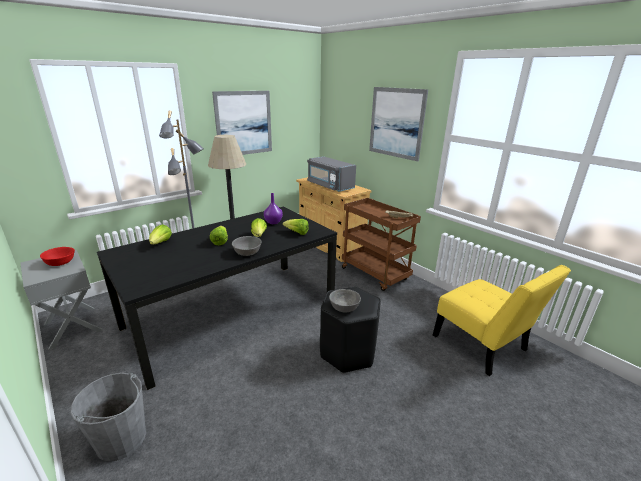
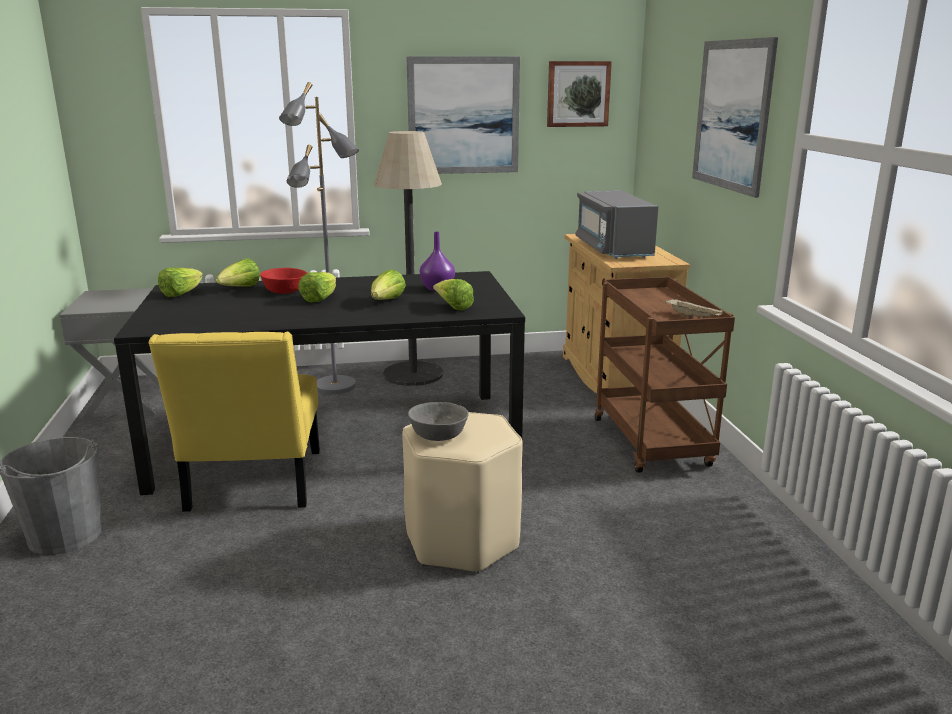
camera: 30 degrees right, 5 degrees down
(60, 262) = (123, 298): red bowl -> red bowl (285, 291)
(126, 255) = (181, 294): none -> lettuce
(247, 253) = (337, 317): grey bowl -> none
(295, 109) = (578, 94): none -> picture
(348, 352) = (462, 541): black stool -> beige stool
(483, 346) = (756, 618): yellow chair -> yellow chair (253, 485)

